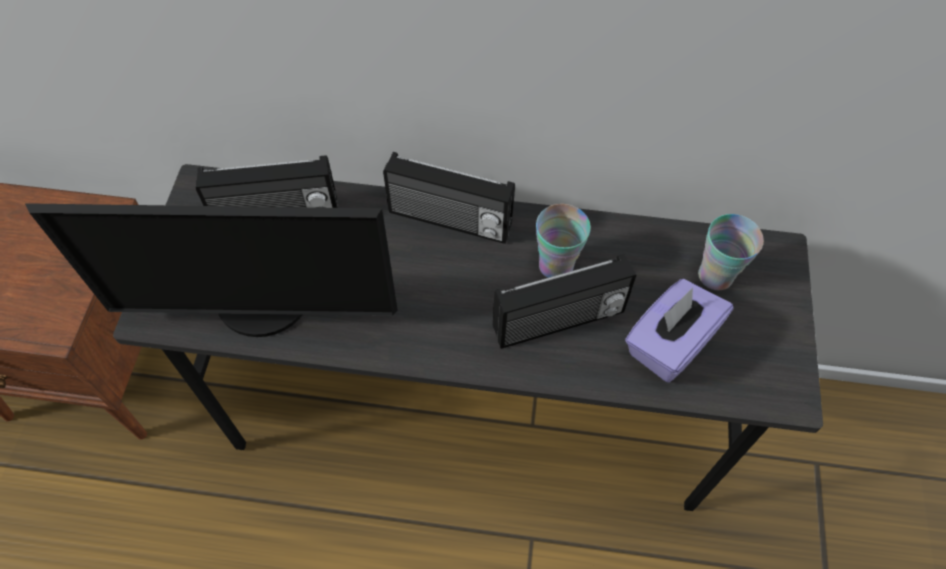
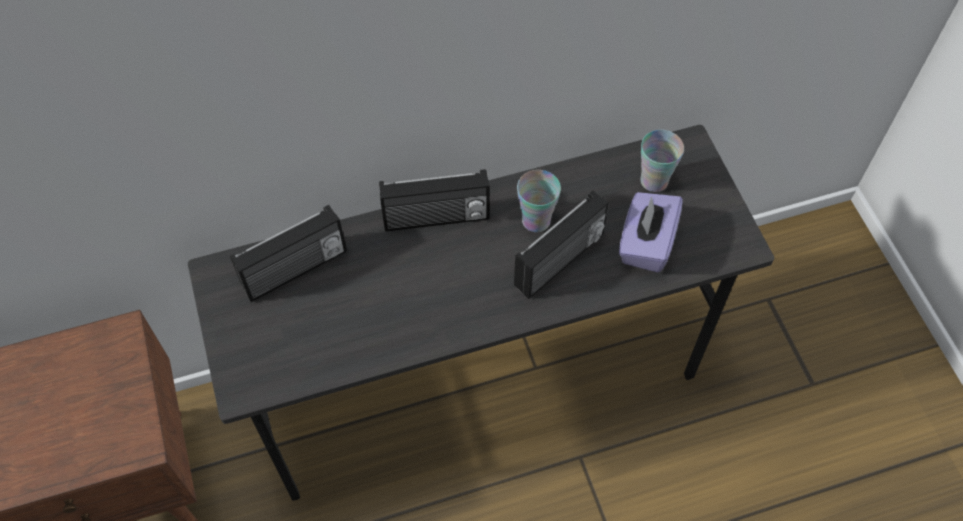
camera: 25 degrees left, 0 degrees up
(262, 305) = (327, 344): monitor -> none

